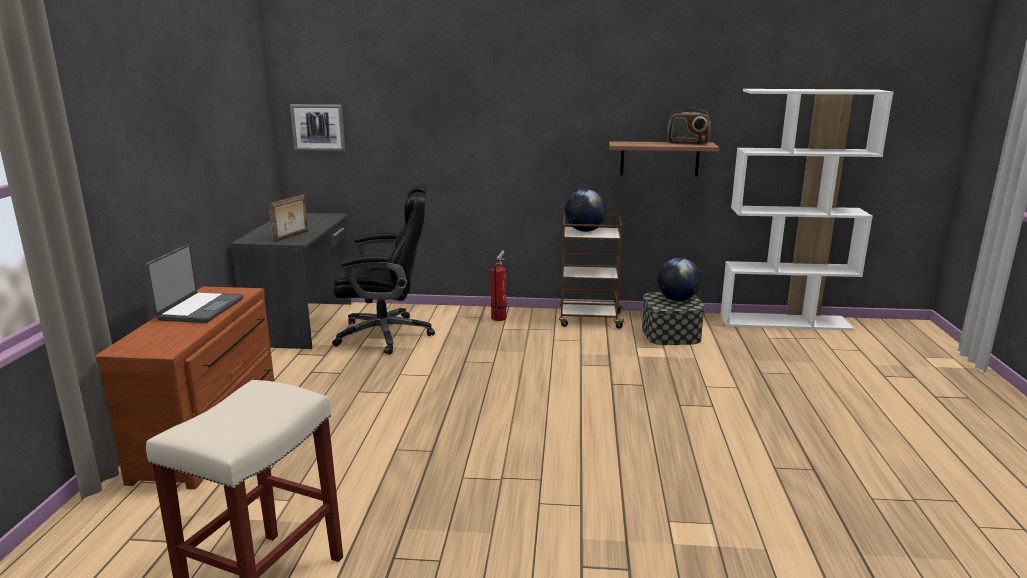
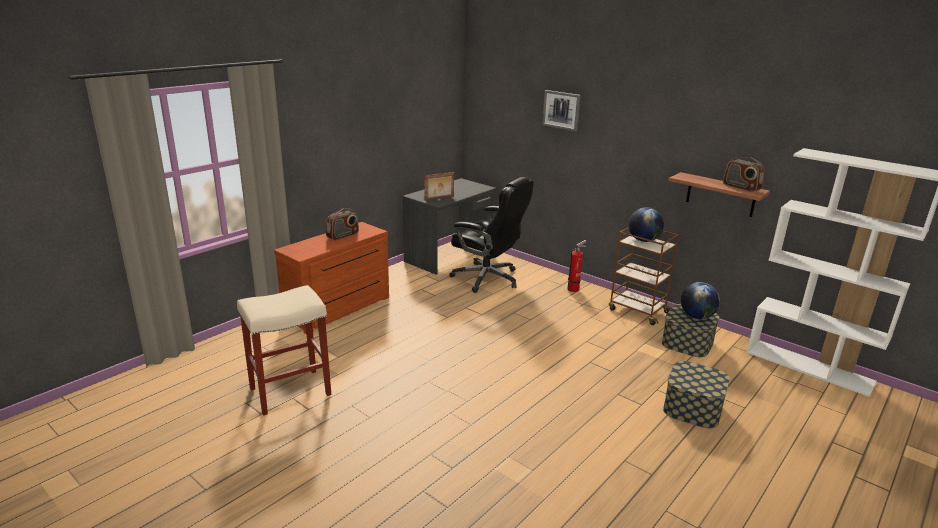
camera: 35 degrees right, 5 degrees up
(199, 309) = (343, 236): laptop -> radio
(318, 127) = (487, 124): picture -> picture (561, 110)
(756, 391) = (692, 408): none -> storage box

